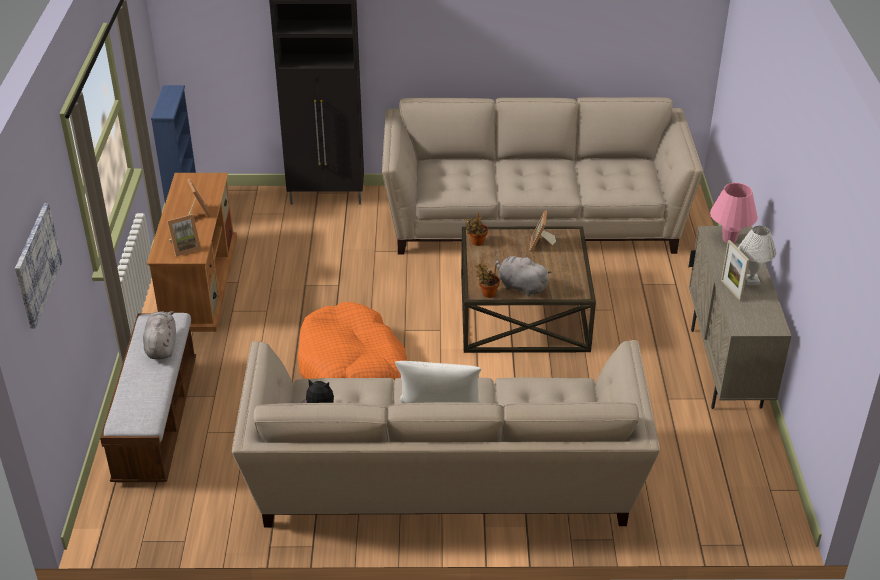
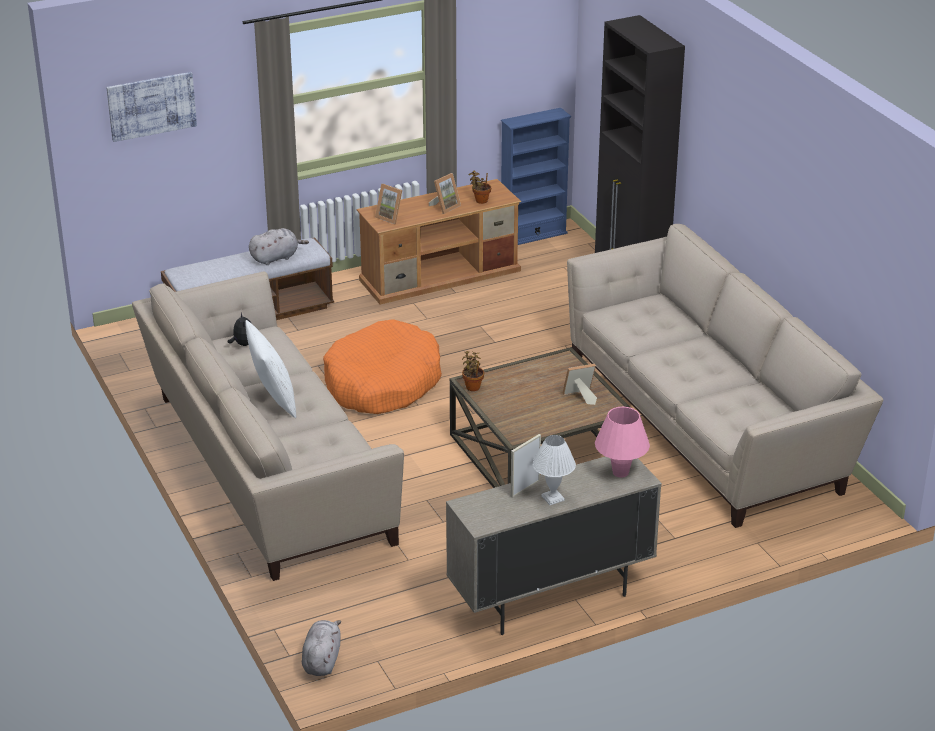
camera: 65 degrees right, 5 degrees down
(476, 242) = (551, 361): potted plant -> potted plant (480, 200)
(520, 286) = (499, 402): grey plush toy -> grey plush toy (322, 660)

